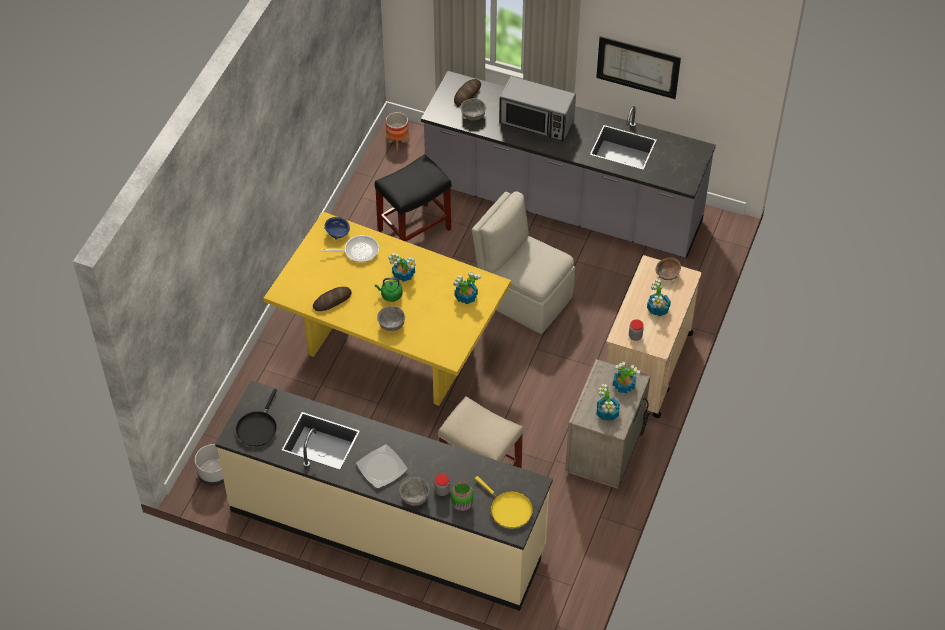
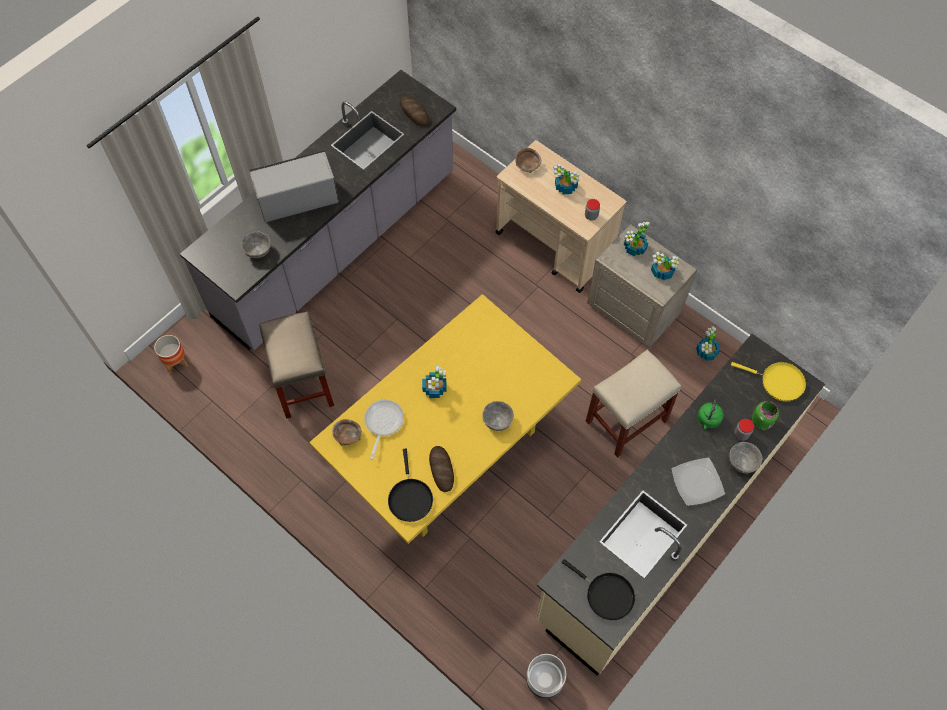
camera: 70 degrees left, 10 degrees up
(300, 288) = (410, 498): none -> black frying pan
(337, 233) = (347, 436): blue bowl -> brown bowl
(390, 295) = (457, 410): green kettle -> green kettle (708, 420)
(415, 229) = (302, 383): black stool -> beige stool
(465, 296) = (487, 340): potted plant -> potted plant (706, 352)
(467, 94) = (224, 246): bread -> bread (414, 112)
(508, 509) = (778, 382): yellow frying pan -> yellow frying pan turned 45 degrees clockwise
(523, 297) = (433, 316): beige chair -> none
(536, 122) = (297, 199): microwave -> microwave turned 150 degrees counterclockwise
(638, 67) = (311, 72): picture -> none

